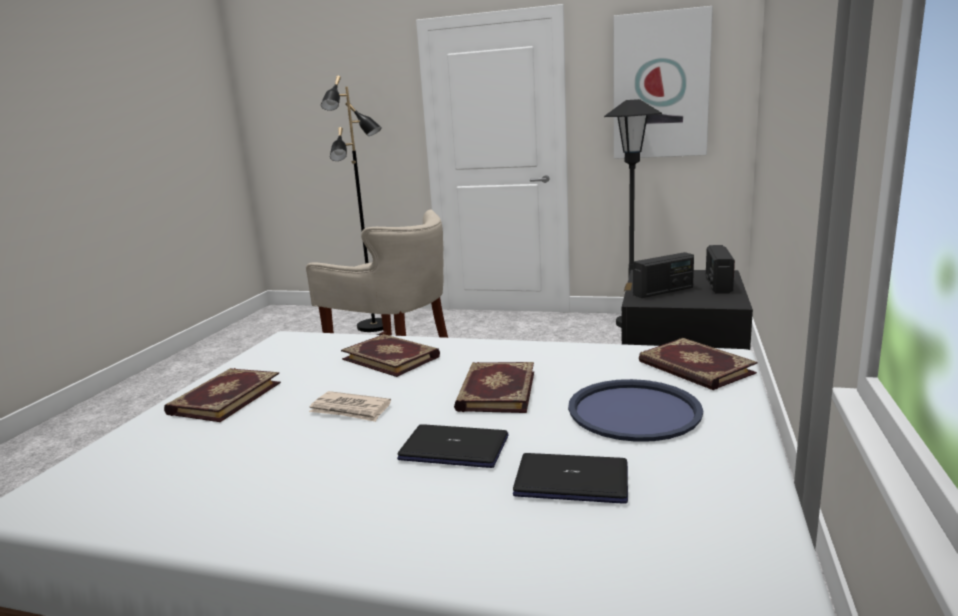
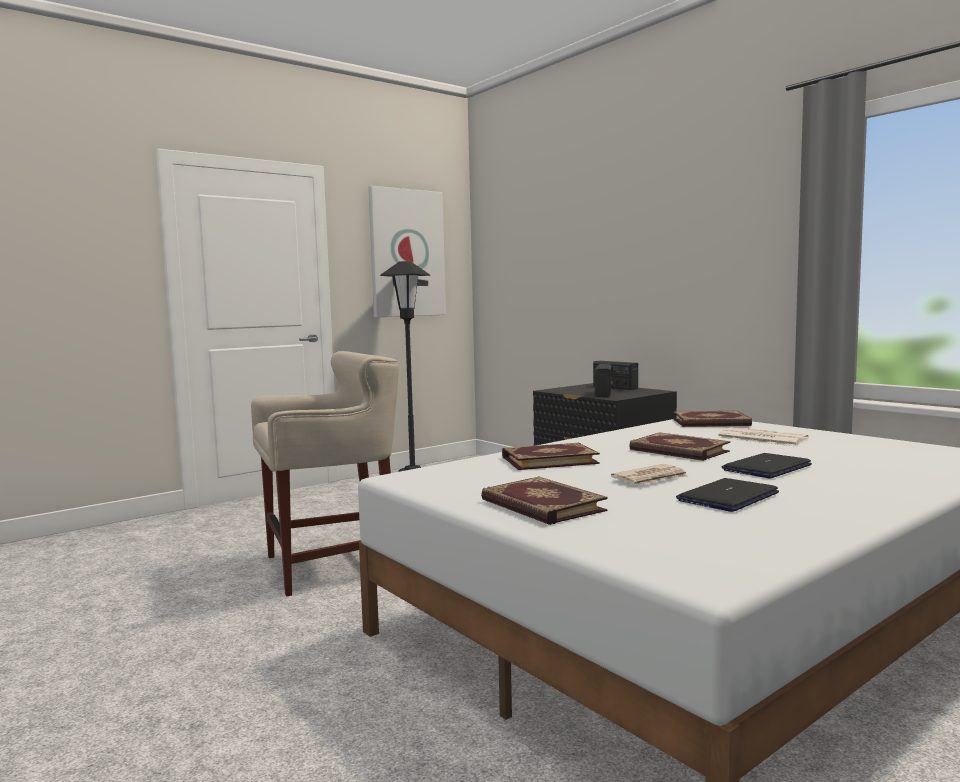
camera: 55 degrees left, 10 degrees down
(374, 326) = (141, 541): black floor lamp -> none
(572, 480) = (842, 457): laptop -> laptop (728, 497)
(633, 411) = (760, 438): blue tray -> newspaper

